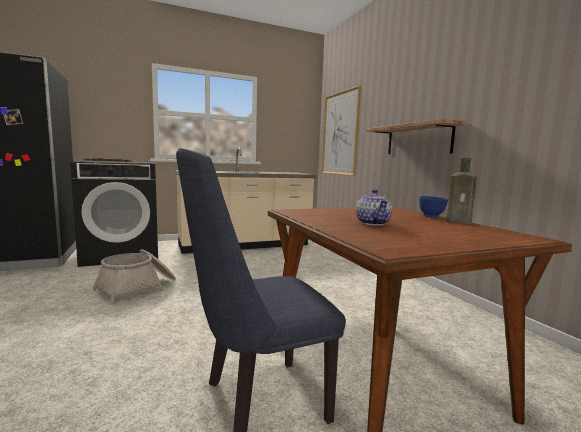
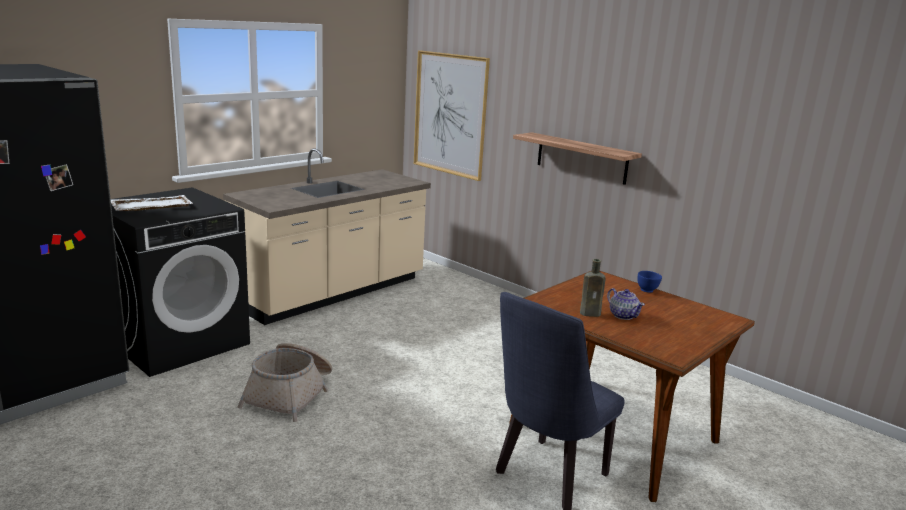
camera: 25 degrees left, 10 degrees up
(460, 222) = (675, 299): brown bottle -> brown bottle (591, 314)

